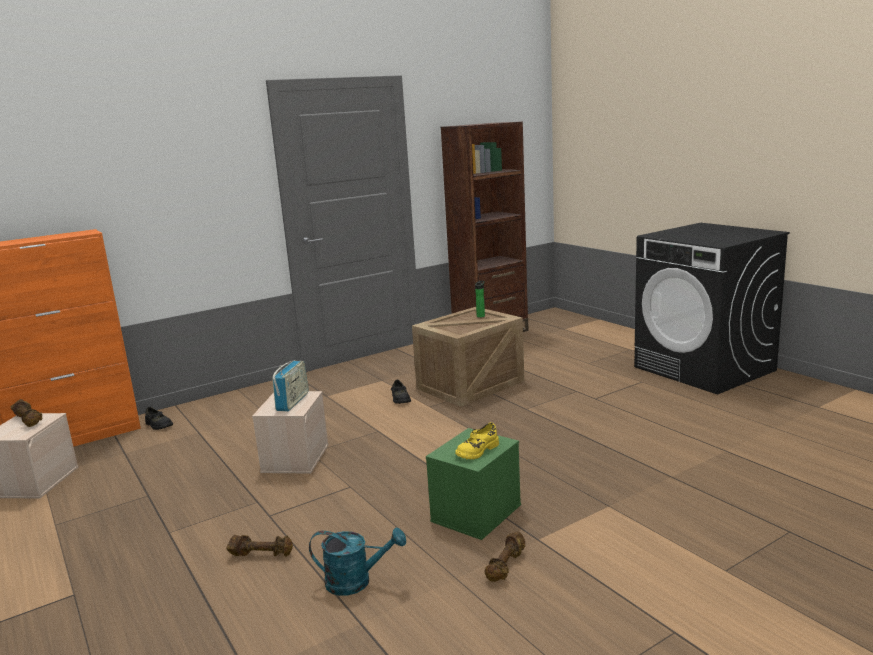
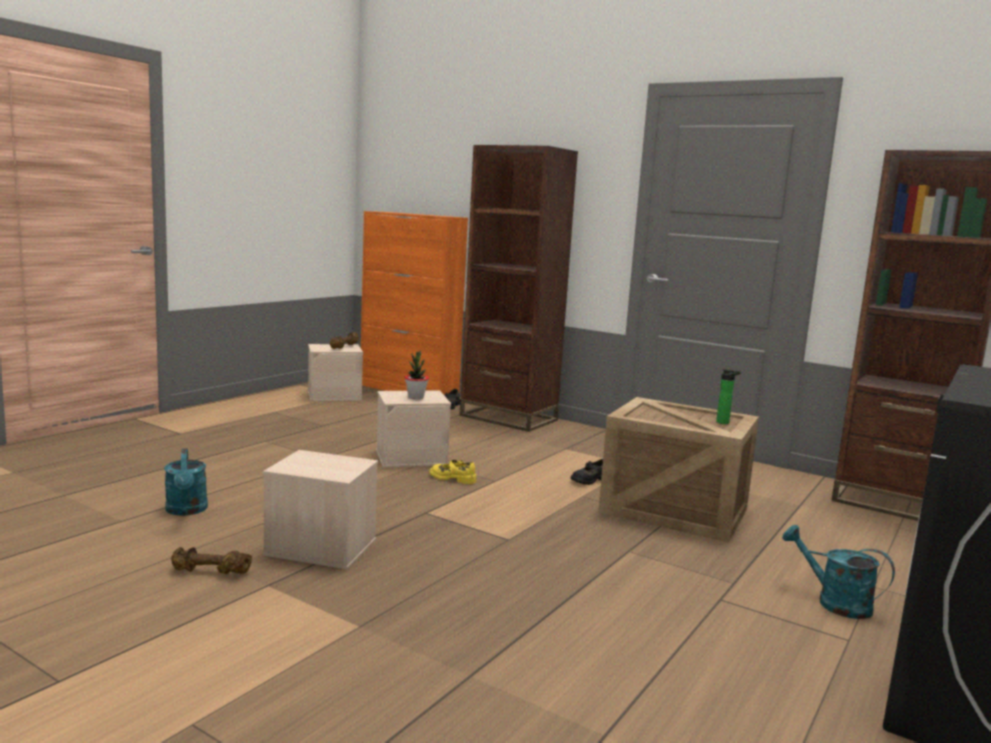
camera: 65 degrees right, 5 degrees down
(225, 404) = (508, 418): none -> brown bookcase
(262, 554) = (233, 473): brown dumbbell -> none
(293, 402) = (416, 397): radio -> potted plant
(476, 514) = (319, 547): green storage box -> beige storage box
(477, 450) = (314, 467): yellow shoe -> yellow shoe (453, 478)
(604, 375) = (834, 602): none -> turquoise watering can

